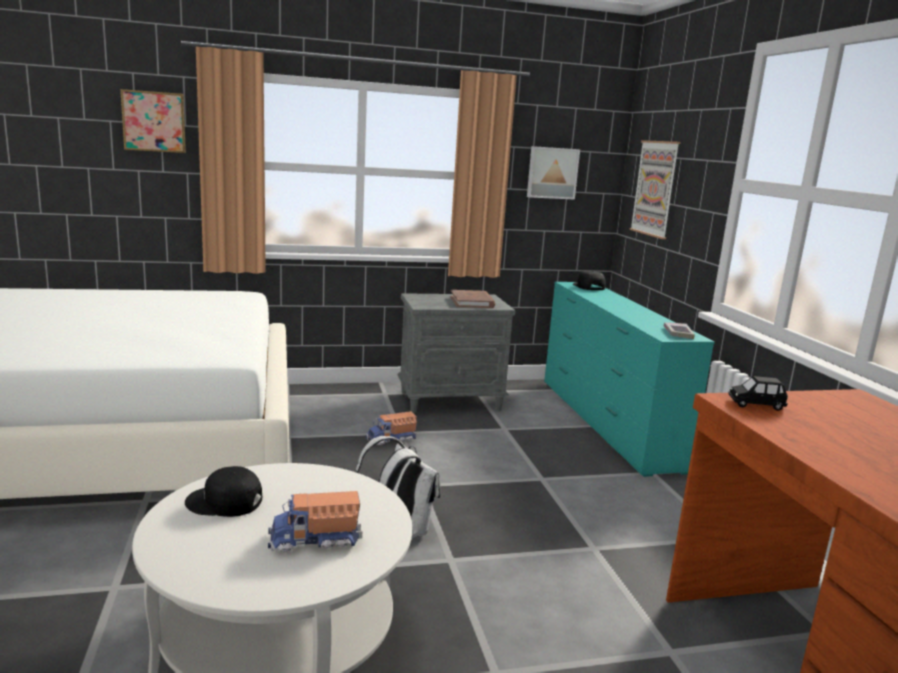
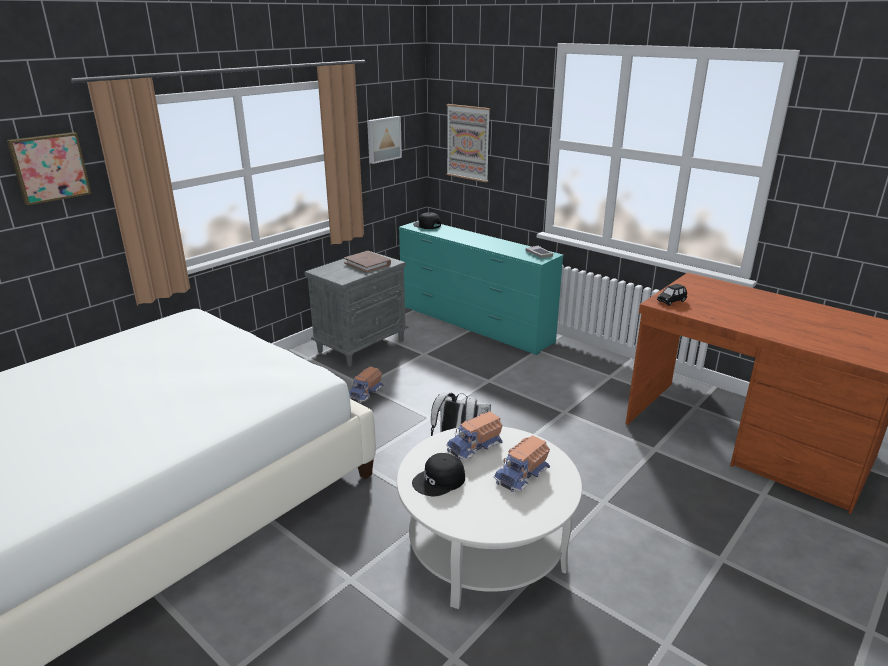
camera: 35 degrees left, 10 degrees up
(320, 491) = (475, 446): none -> toy truck

